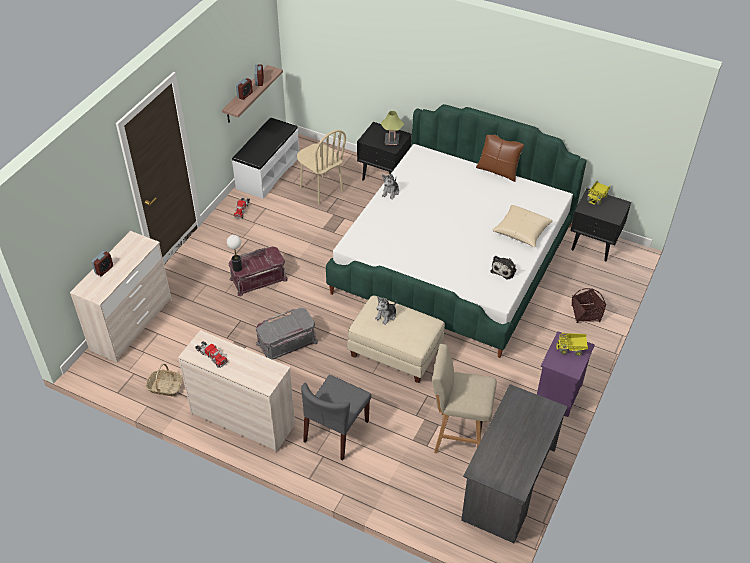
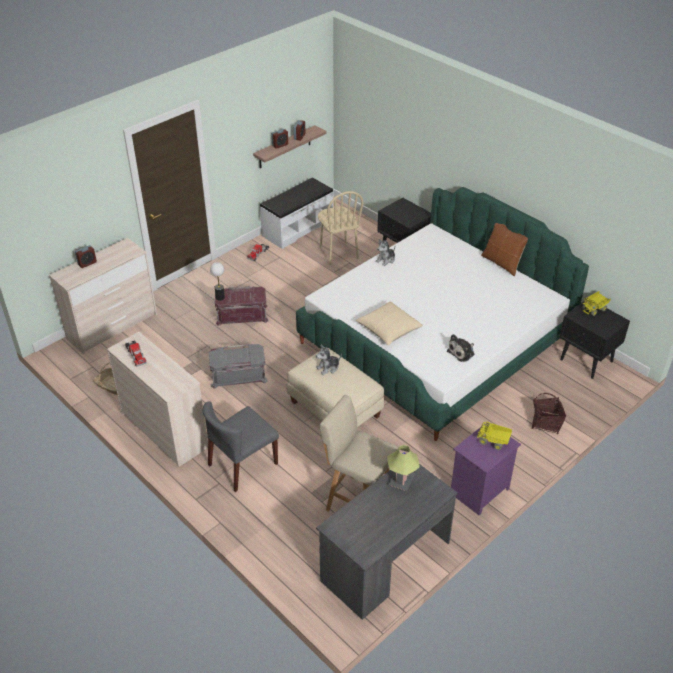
camera: 20 degrees right, 5 degrees down
(391, 140) = (412, 216): table lamp -> table lamp (401, 480)
(521, 231) = (498, 321): beige pillow -> beige pillow (389, 329)

